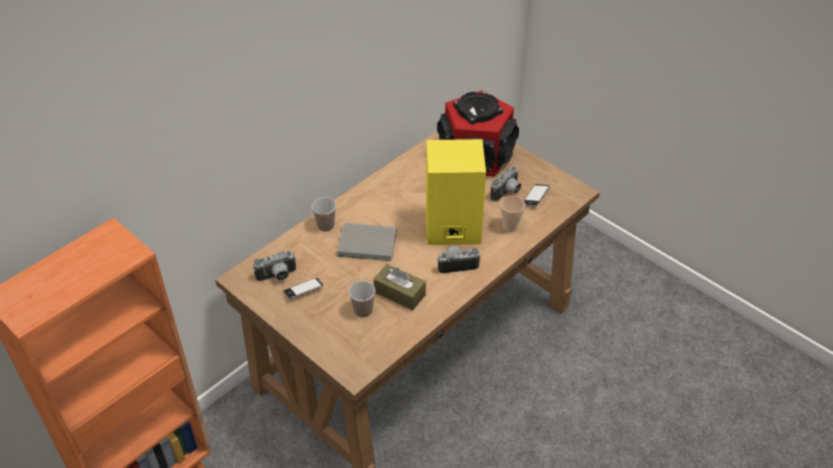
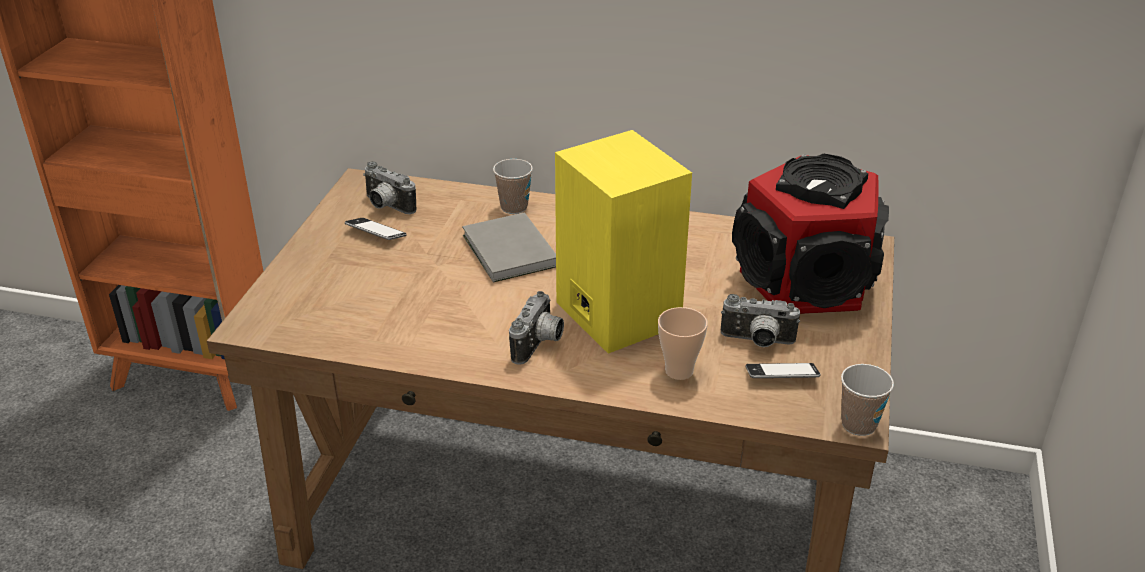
camera: 60 degrees right, 10 degrees down
(363, 310) = (373, 292): cup -> cup (858, 424)
(399, 293) = (432, 312): brown tissue box -> none
(457, 264) = (540, 345): camera -> camera turned 60 degrees clockwise

